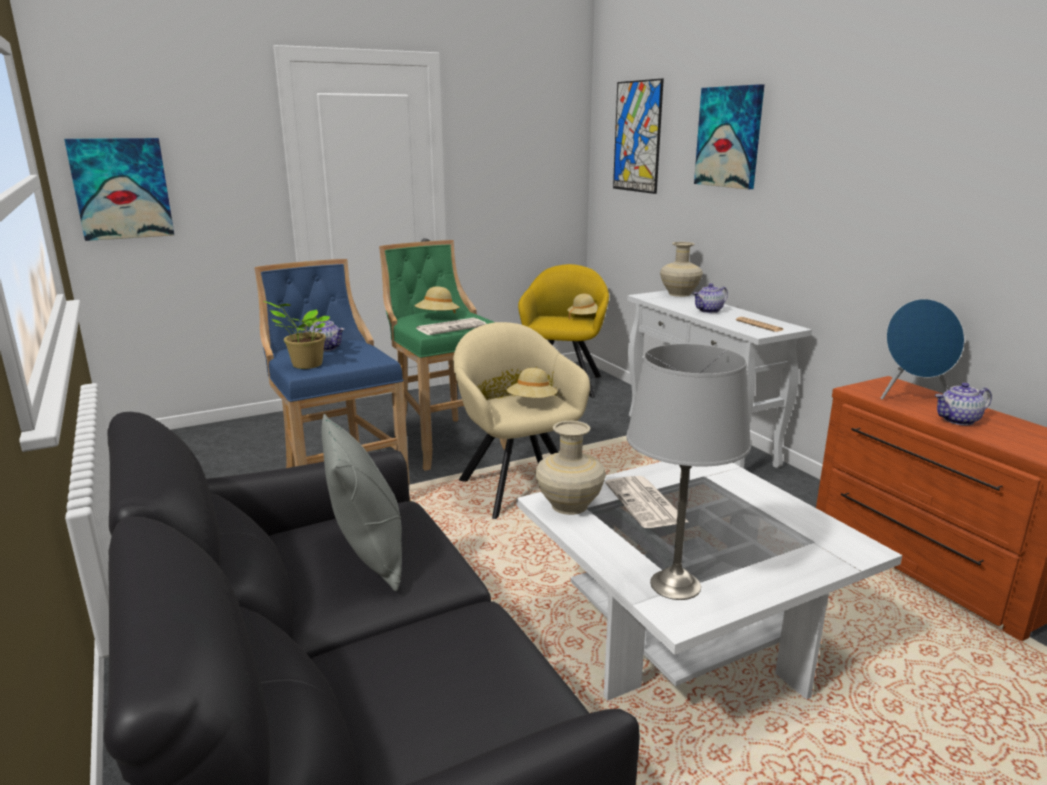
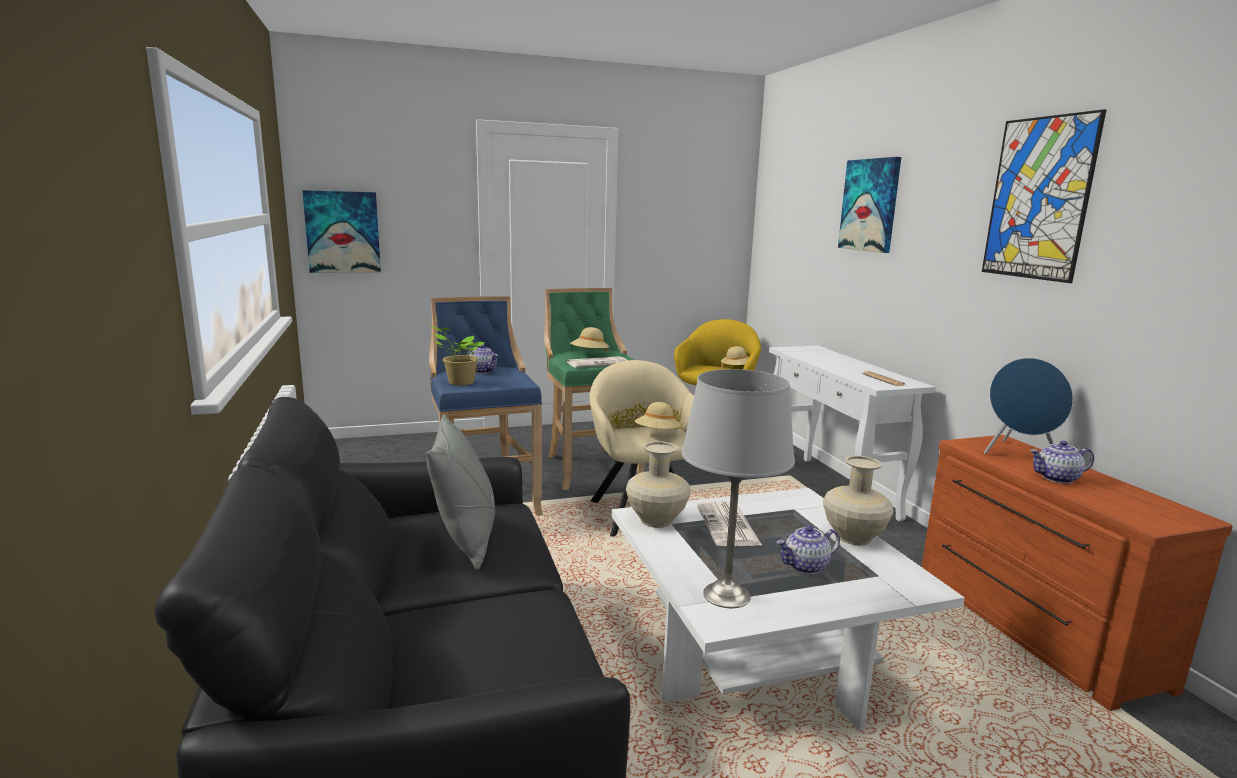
camera: 10 degrees right, 5 degrees down
(637, 137) = (793, 205): picture -> picture (1038, 198)
(680, 294) = (820, 349): beige vase -> beige vase (854, 537)
(709, 311) = (841, 365): teapot -> teapot (806, 567)

